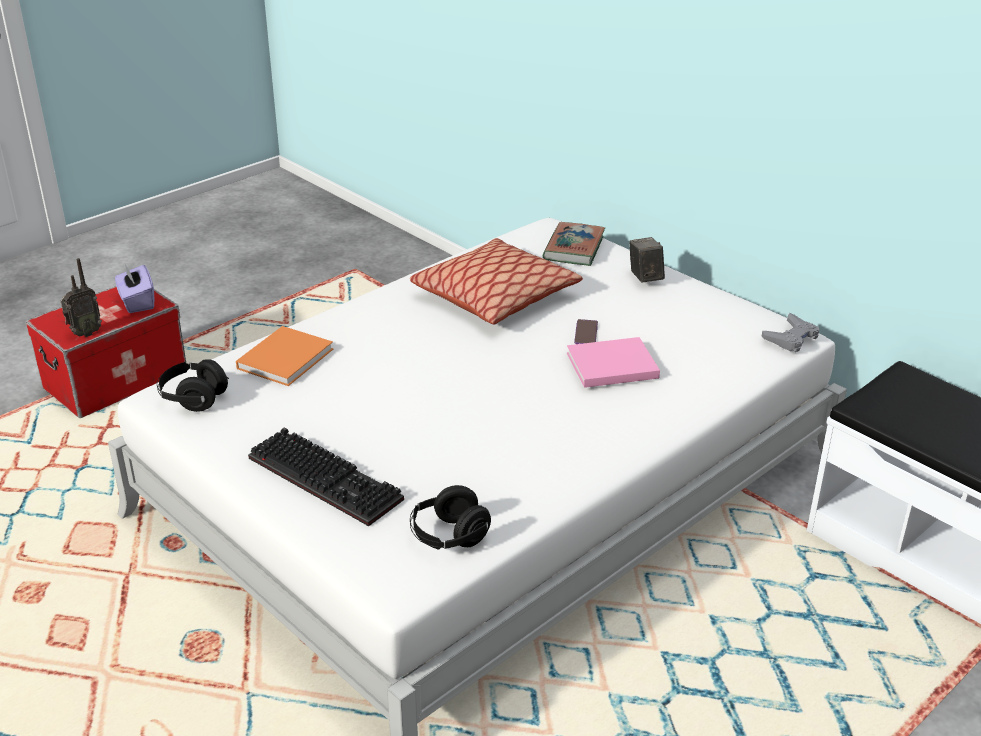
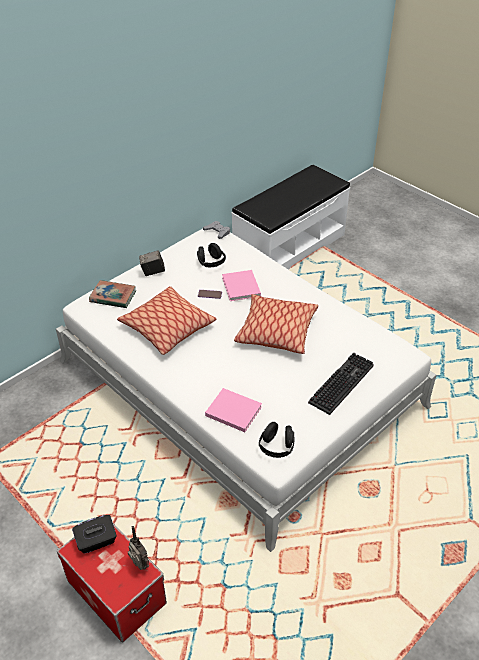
camera: 90 degrees left, 10 degrees up
(137, 302) = (97, 541): purple tissue box -> black tissue box
(287, 357) = (232, 410): orange book -> pink book
(449, 537) = (374, 340): black headphones -> black headphones (211, 263)
(481, 406) = (276, 331): none -> pillow

